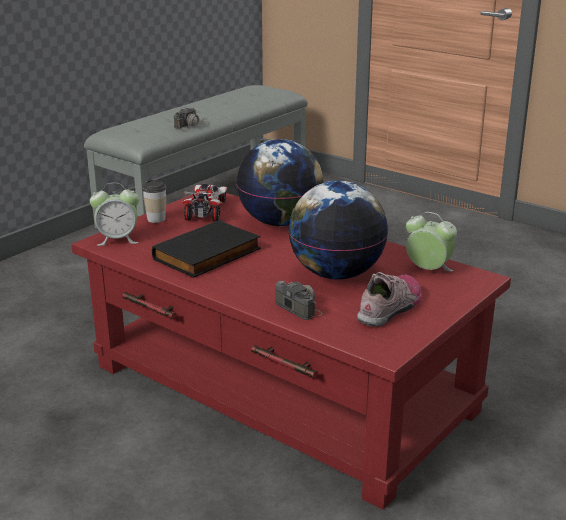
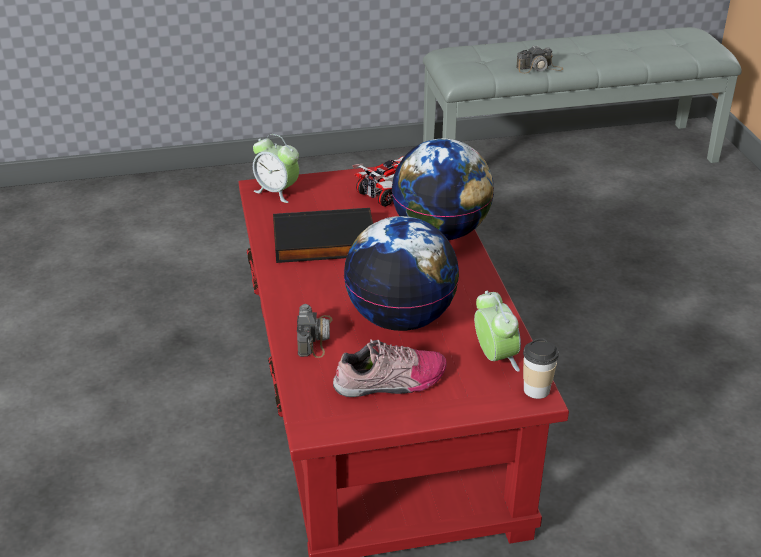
camera: 40 degrees right, 10 degrees up
(156, 219) = (339, 181): cup -> cup (536, 390)

